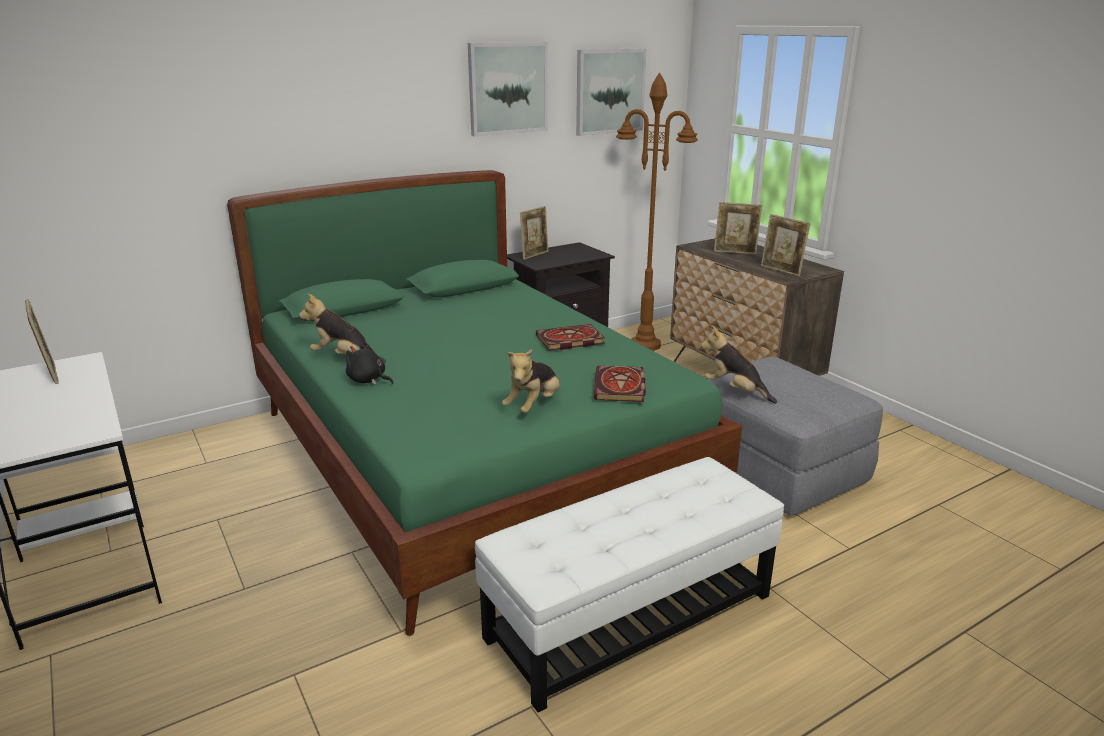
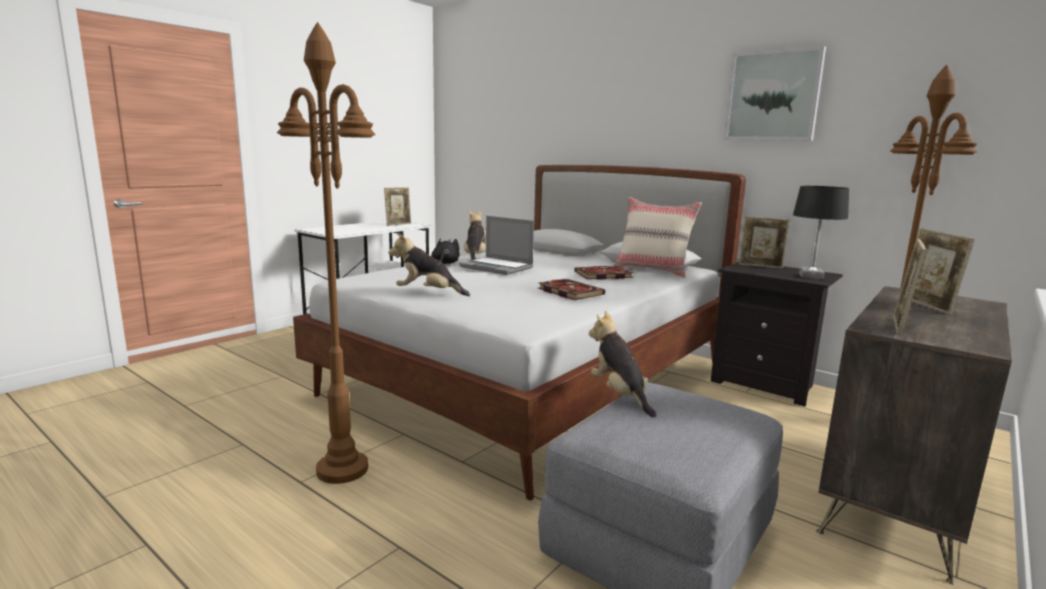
camera: 70 degrees right, 10 degrees down
(434, 353) = (497, 267): none -> laptop
(471, 459) = (534, 379): green bed -> white bed
(495, 292) = (653, 270): none -> beige pillow
(582, 251) = (810, 276): none -> black table lamp
(609, 91) = (920, 101): picture -> none
(621, 387) = (479, 310): book -> book (602, 275)
(629, 615) = (343, 470): white ottoman -> brown floor lamp
(735, 391) = (619, 395): plush toy -> plush toy turned 45 degrees counterclockwise

